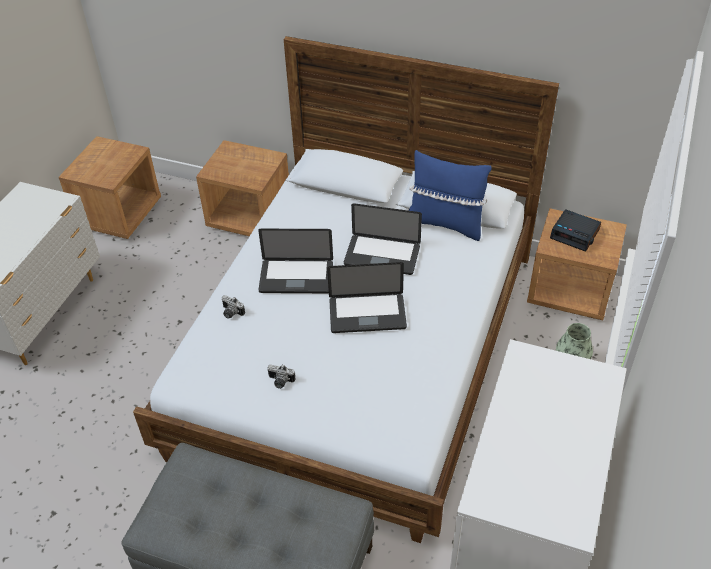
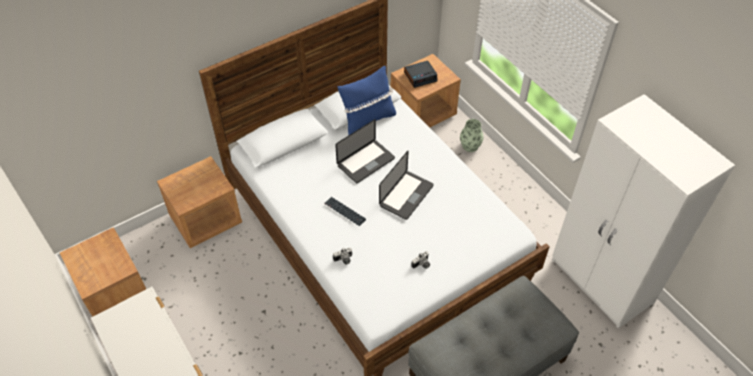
camera: 55 degrees left, 5 degrees up
(296, 277) = (345, 211): laptop -> keyboard

